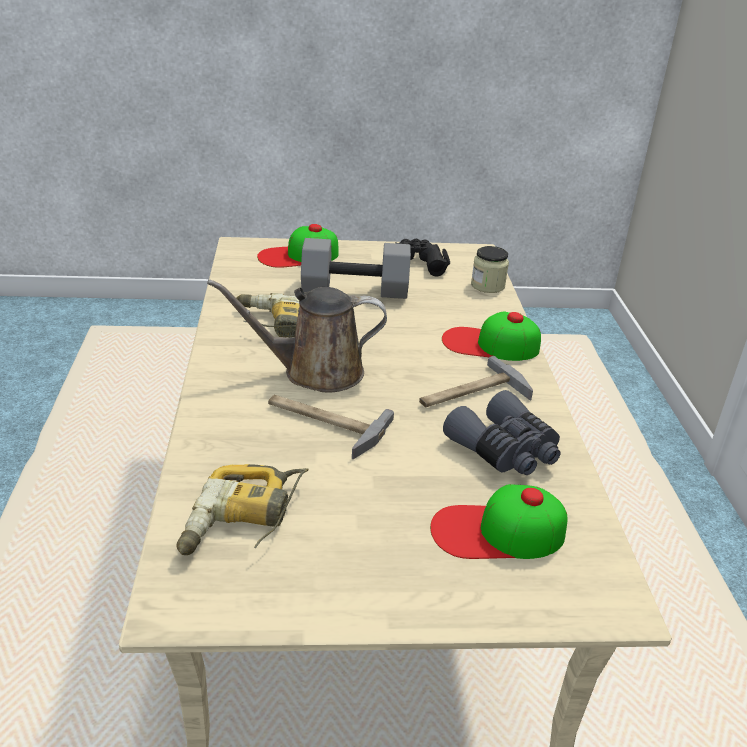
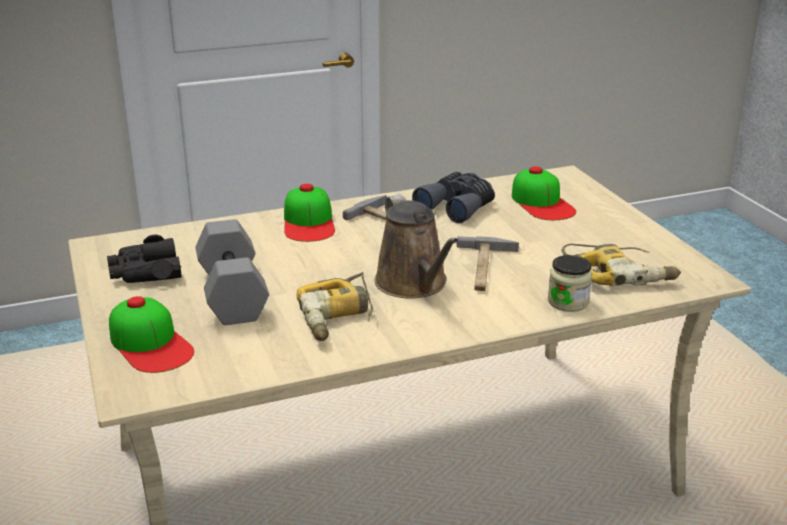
camera: 105 degrees left, 5 degrees down
(487, 285) = (186, 232): jar -> jar (568, 302)

